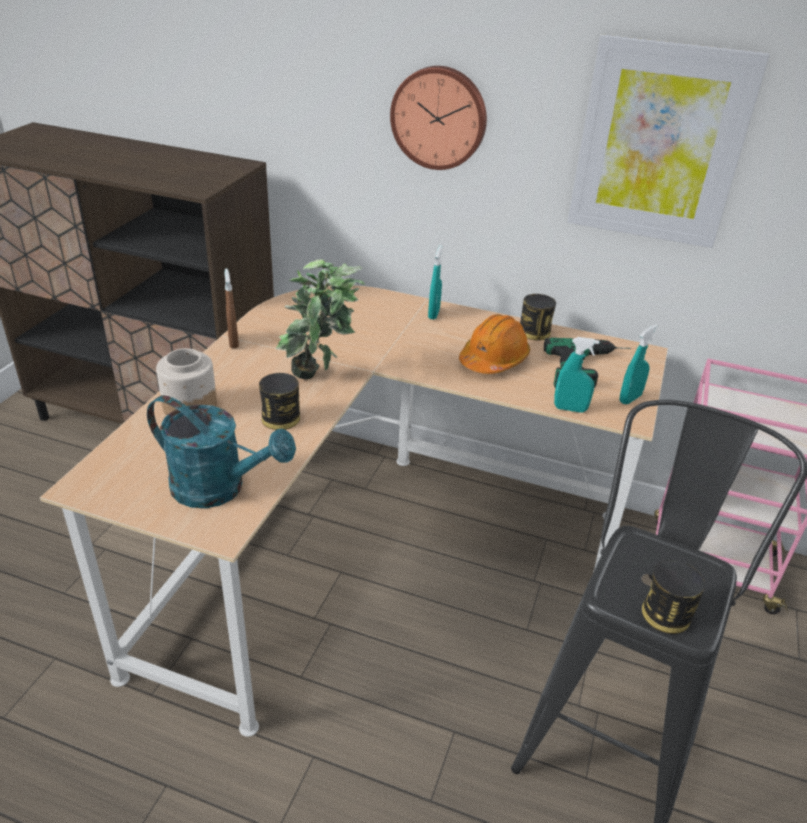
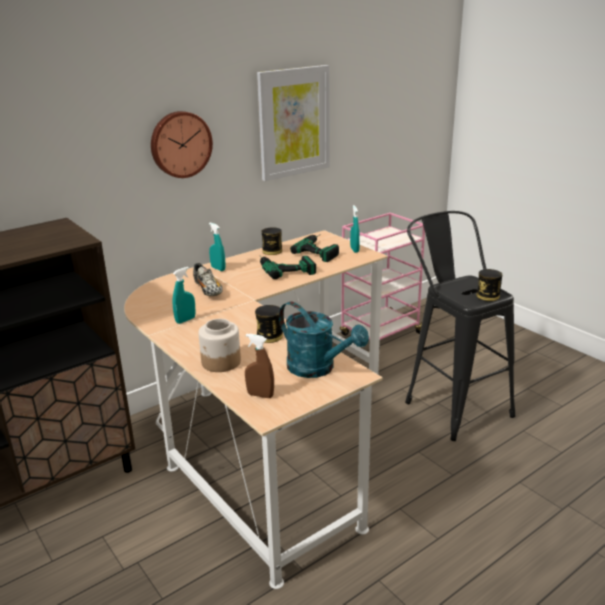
camera: 55 degrees left, 10 degrees down
(219, 489) = (318, 368): turquoise watering can -> turquoise watering can turned 75 degrees clockwise
(233, 342) = (163, 333): brown spray bottle -> brown spray bottle (260, 395)
(321, 377) = (242, 315): potted plant -> none
(366, 330) = (208, 290): none -> shoe
(493, 359) = (284, 267): orange hard hat -> power drill
(570, 409) = (348, 264): turquoise spray bottle -> turquoise spray bottle (185, 320)

